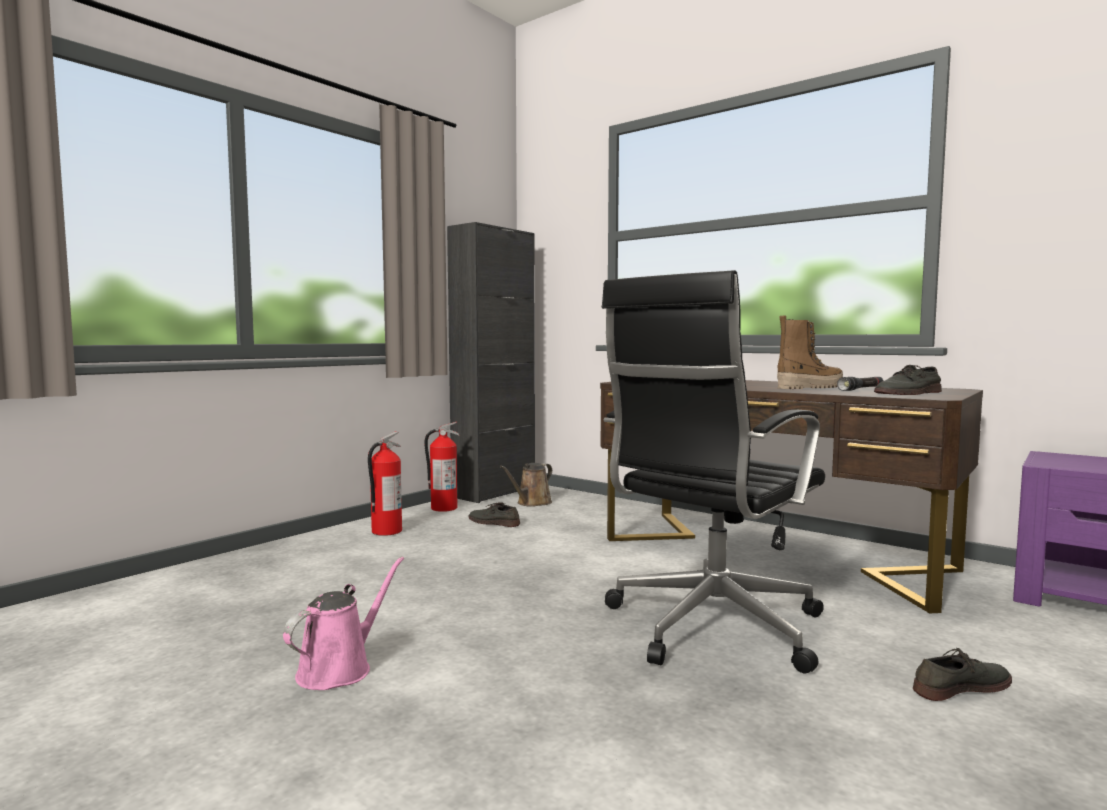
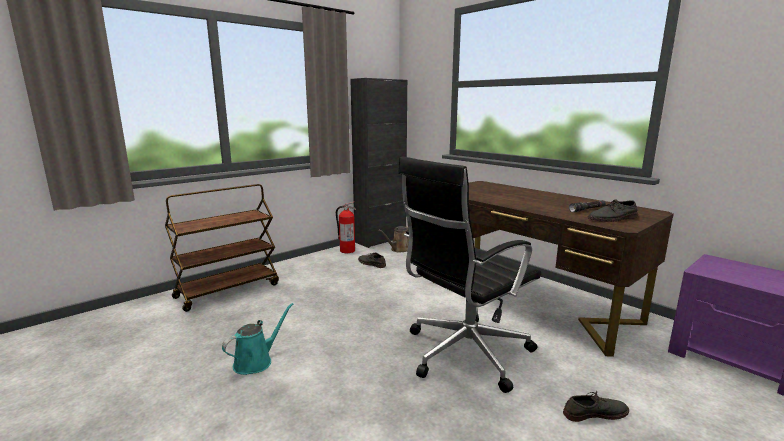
camera: 10 degrees right, 10 degrees up
(244, 571) = (228, 290): none -> brown cart
(340, 669) = (256, 361): pink watering can -> turquoise watering can
(386, 531) = (309, 266): fire extinguisher -> none
(809, 388) = (554, 205): boot -> none

